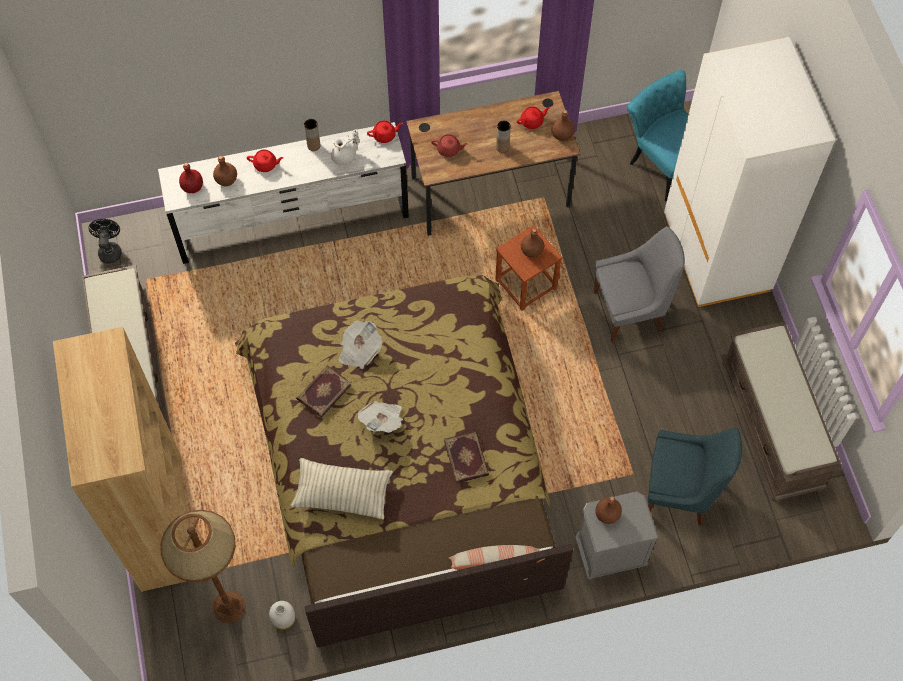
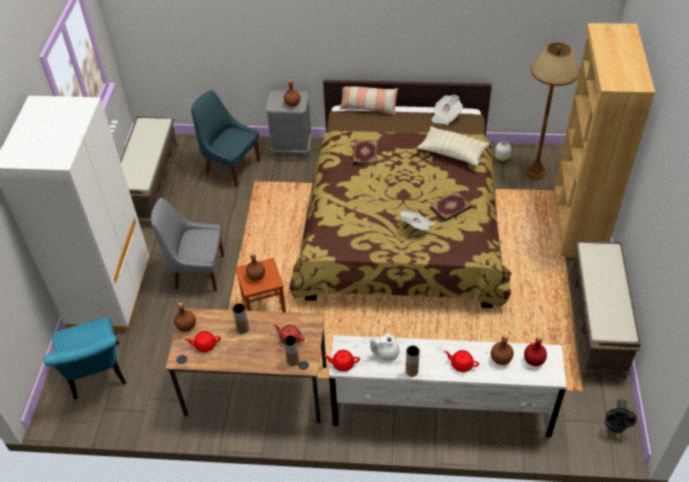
camera: 160 degrees left, 15 degrees down
(383, 421) = (413, 183): newspaper -> newspaper (445, 116)
(436, 128) = (293, 361): none -> brown vase

